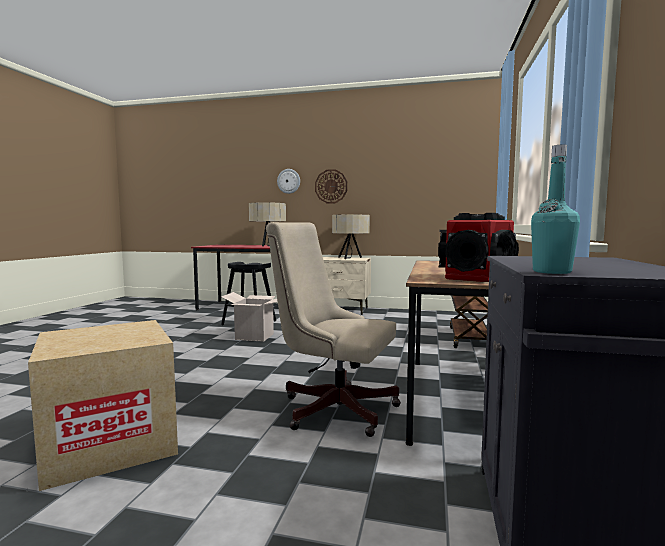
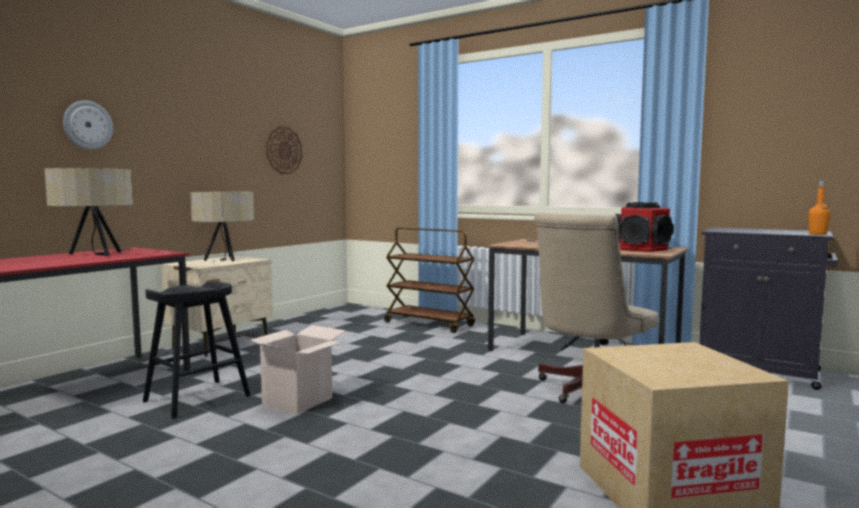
camera: 70 degrees left, 0 degrees up
(331, 186) = (167, 142): wall clock -> wall clock (283, 150)
(551, 272) = (817, 234): turquoise bottle -> orange bottle

